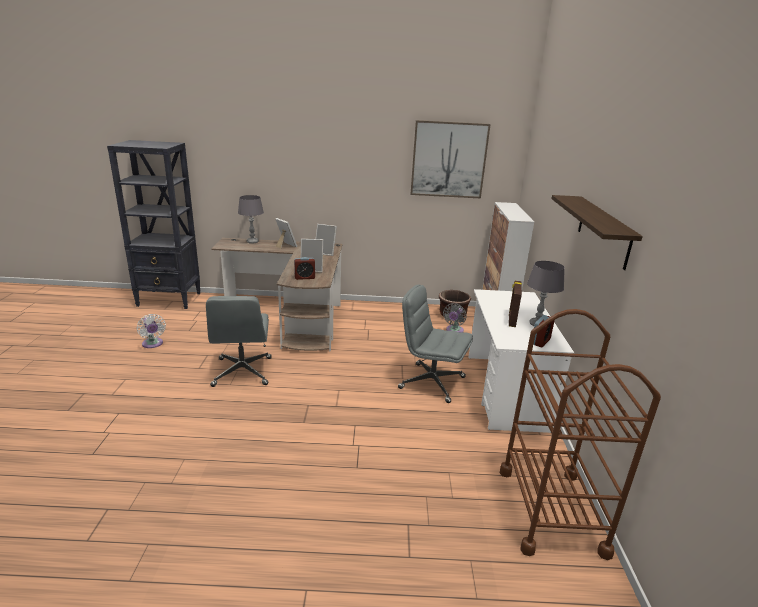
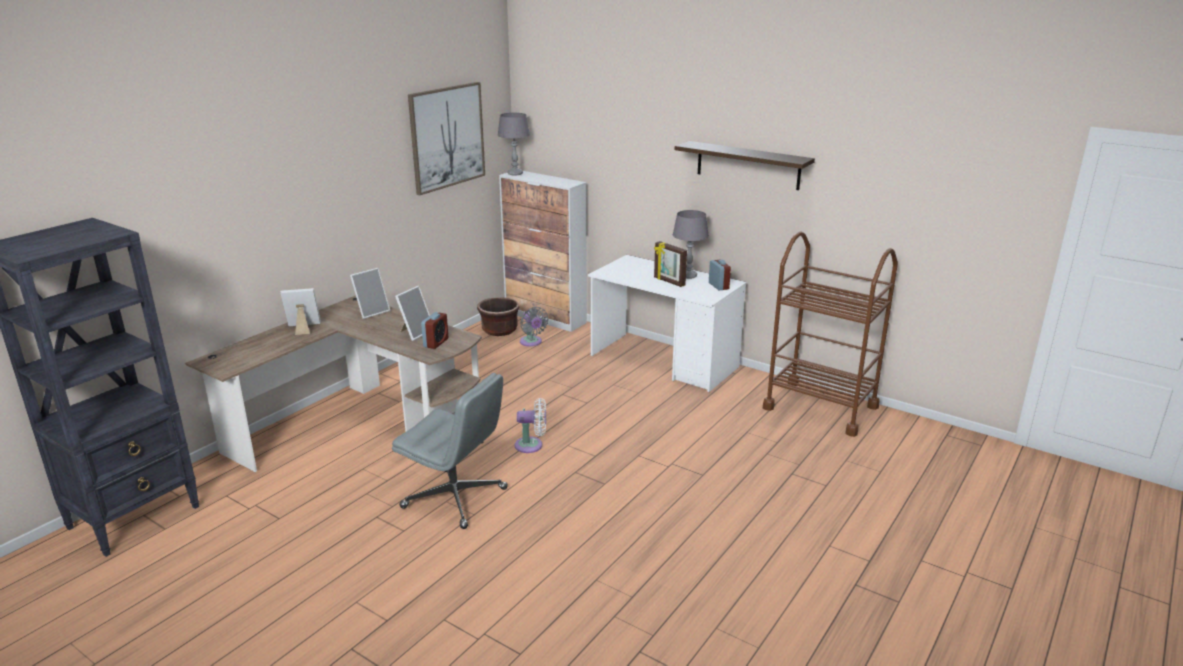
camera: 55 degrees left, 0 degrees up
(153, 344) = (278, 559): white fan -> white fan (532, 445)
(252, 242) = (247, 345): grey table lamp -> grey table lamp (515, 173)
(431, 382) = (611, 390): grey office chair -> none

